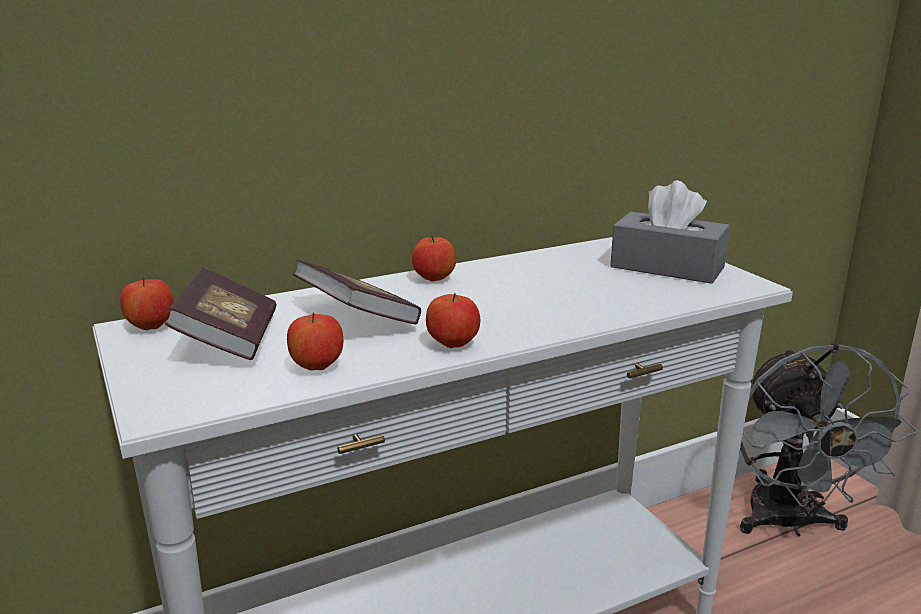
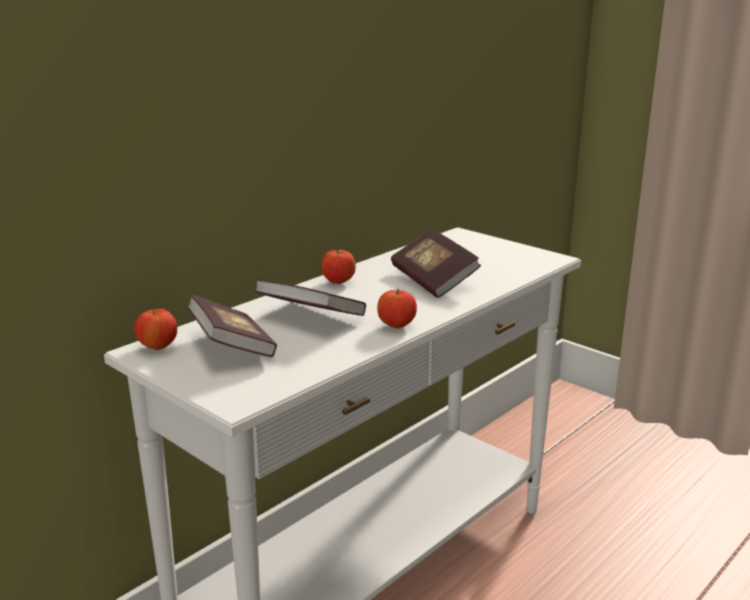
camera: 20 degrees left, 0 degrees up
(316, 367) = (317, 355): apple -> none
(556, 292) = (433, 280): none -> book
(667, 267) = (492, 253): grey tissue box -> none
(789, 524) = (562, 433): grey fan -> none

